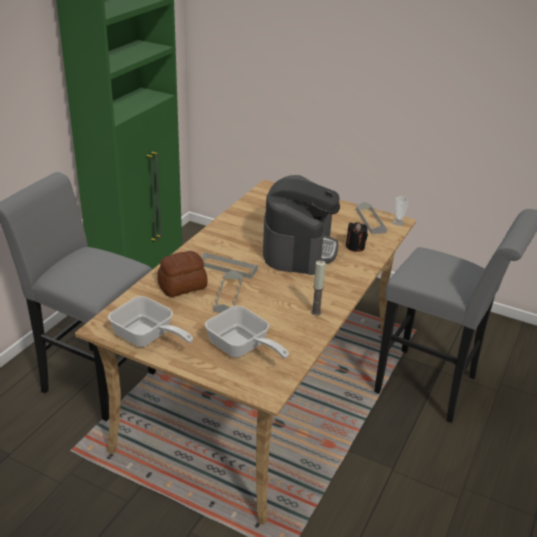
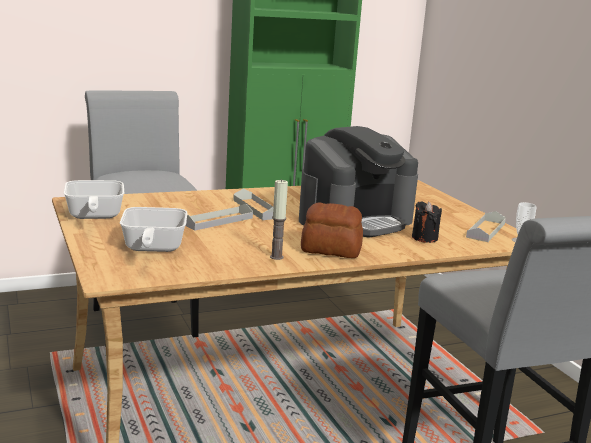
camera: 40 degrees right, 15 degrees down
(183, 286) = (191, 205): bread -> bread (331, 250)

